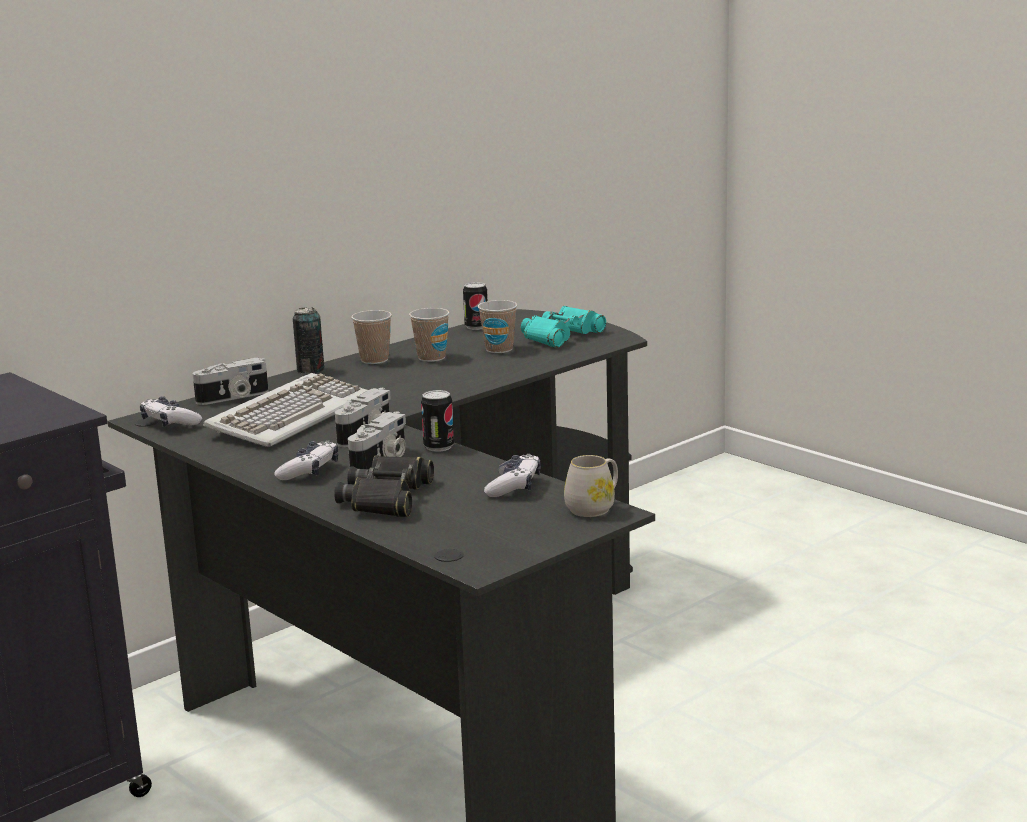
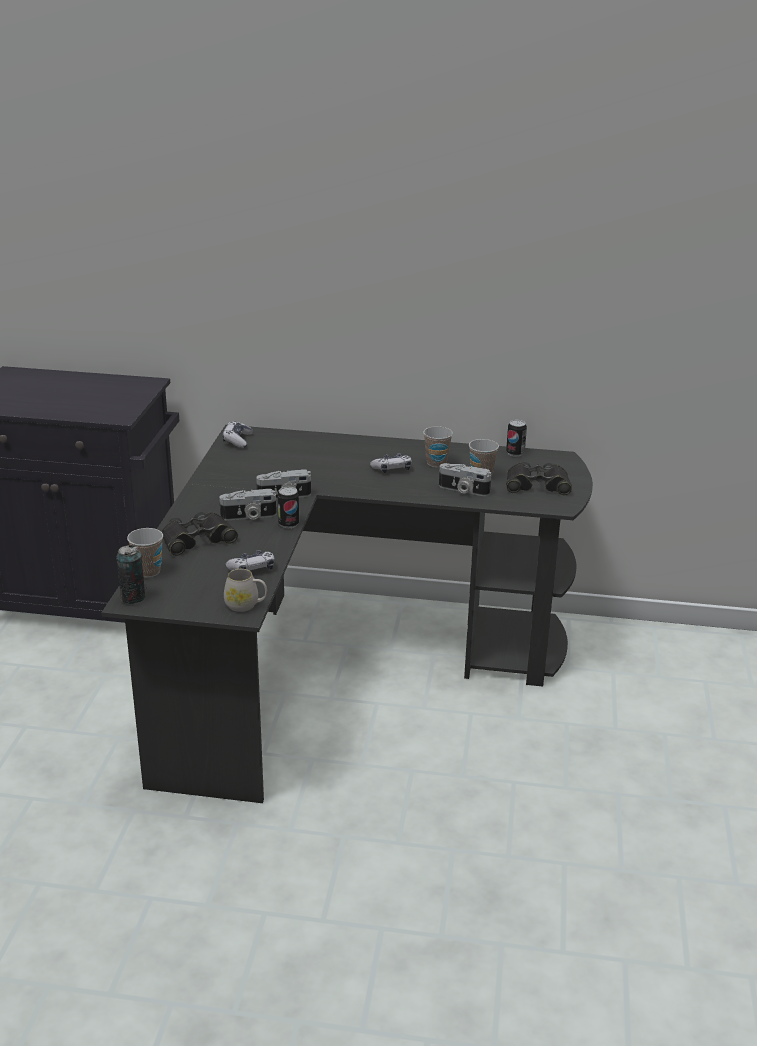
camera: 50 degrees right, 10 degrees up
(233, 398) = (296, 439): camera -> camera (463, 490)
(290, 417) = (285, 465): keyboard -> none
(309, 471) = (212, 504): game controller -> game controller (392, 469)
(310, 370) = (366, 439): can -> can (133, 598)
(374, 360) = (409, 449): cup -> cup (148, 571)
(561, 336) = (537, 485): turquoise binoculars -> black binoculars

